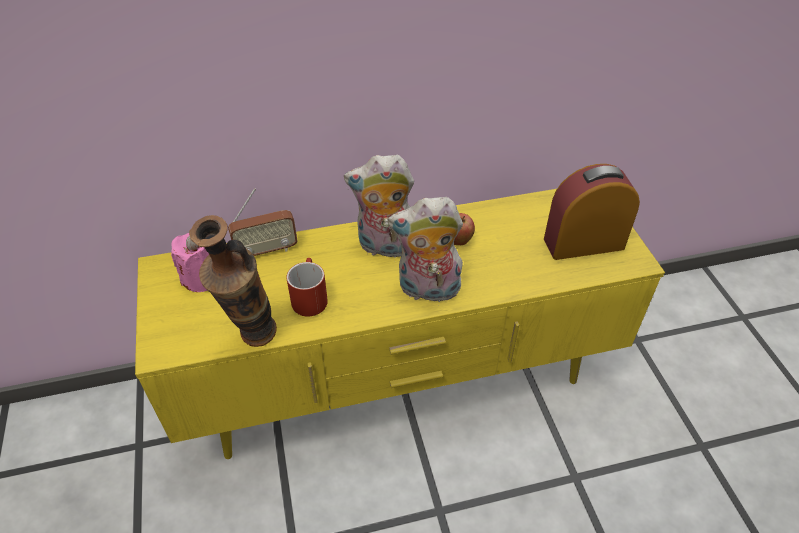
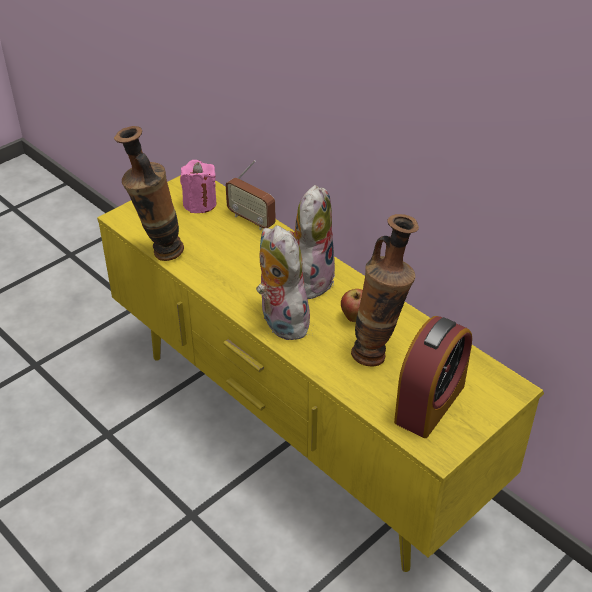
camera: 60 degrees right, 5 degrees down
(308, 297) = (222, 261): red mug -> none
(385, 247) = (309, 278): plush toy -> plush toy turned 45 degrees clockwise
(510, 246) = (378, 353): none -> vase
(583, 243) = (429, 403): alarm clock -> alarm clock turned 75 degrees clockwise

